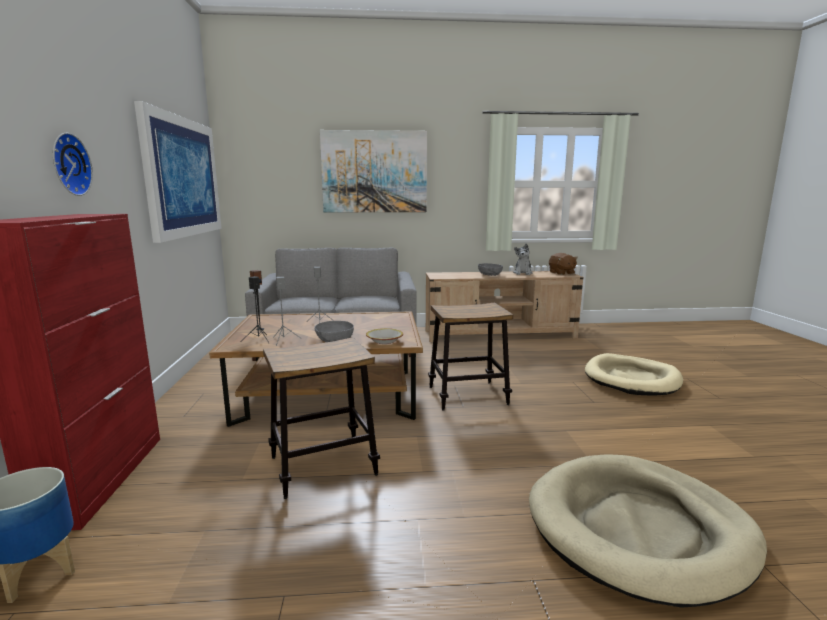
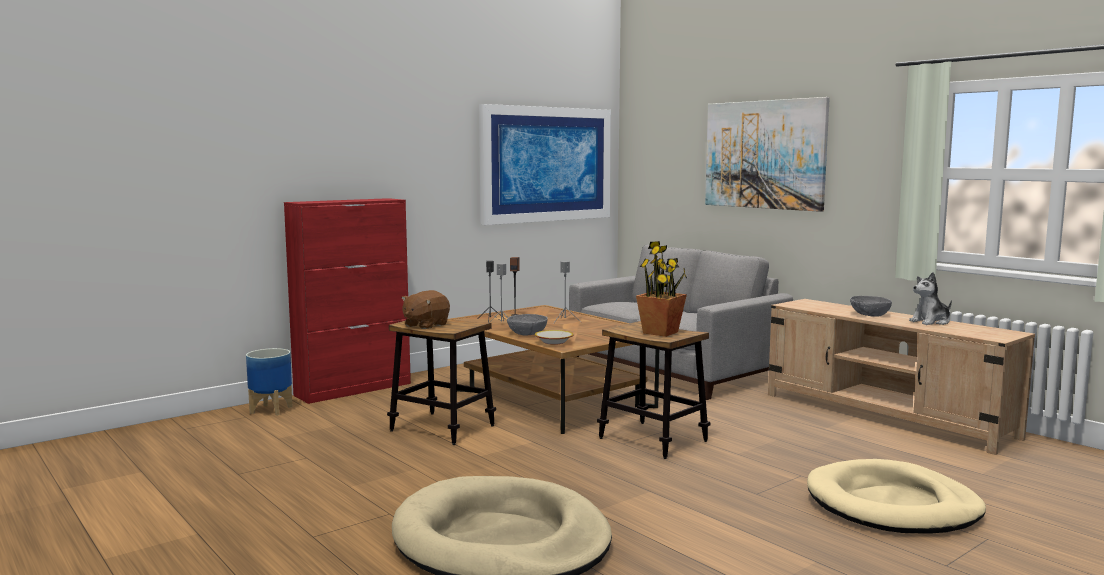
camera: 55 degrees right, 5 degrees down
(68, 164) = (387, 163): wall clock -> none
(475, 310) = (660, 332): none -> potted plant
(561, 273) = (997, 333): brown plush toy -> brown plush toy (425, 325)

